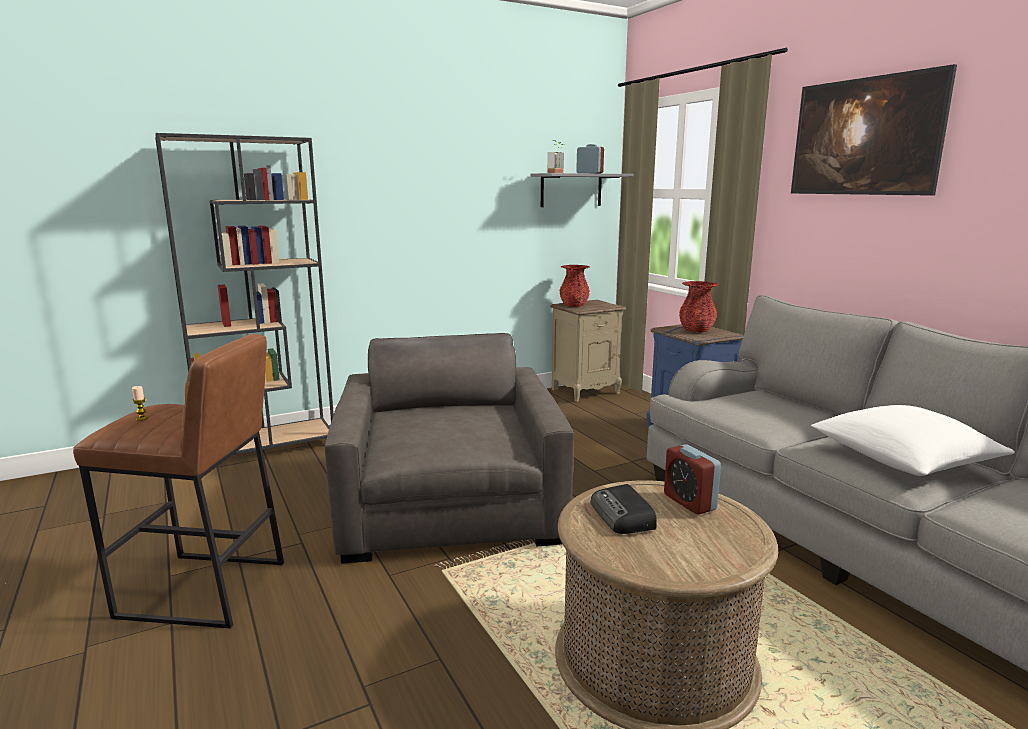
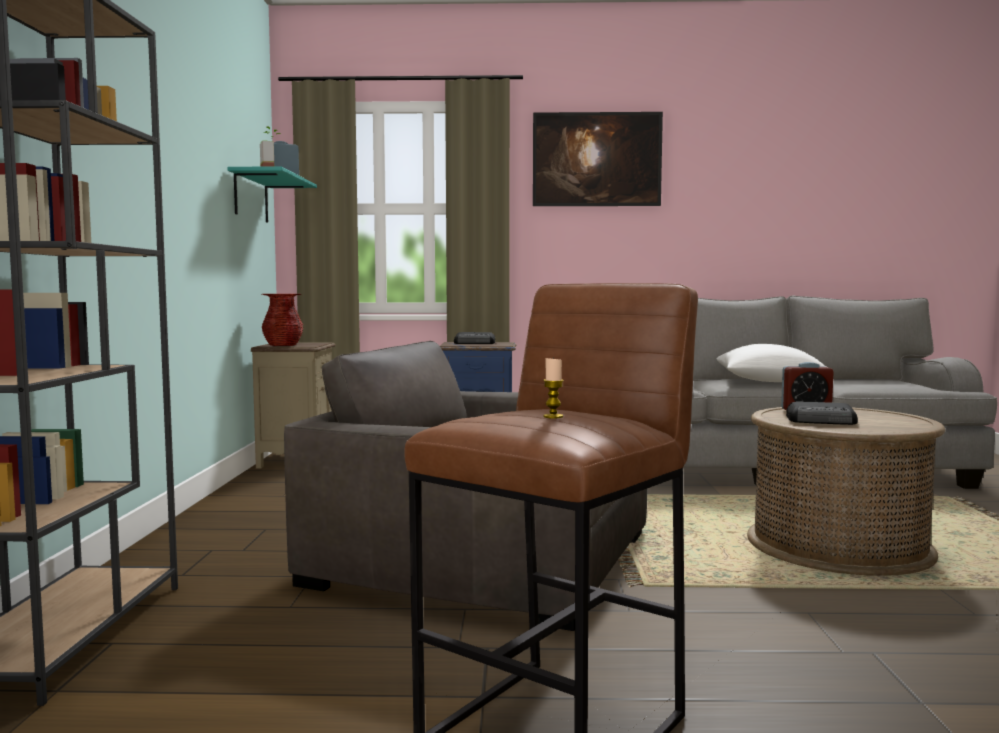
camera: 60 degrees left, 10 degrees down
(571, 190) = (251, 197): grey shelf -> turquoise shelf
(696, 330) = (475, 343): red vase -> radio

